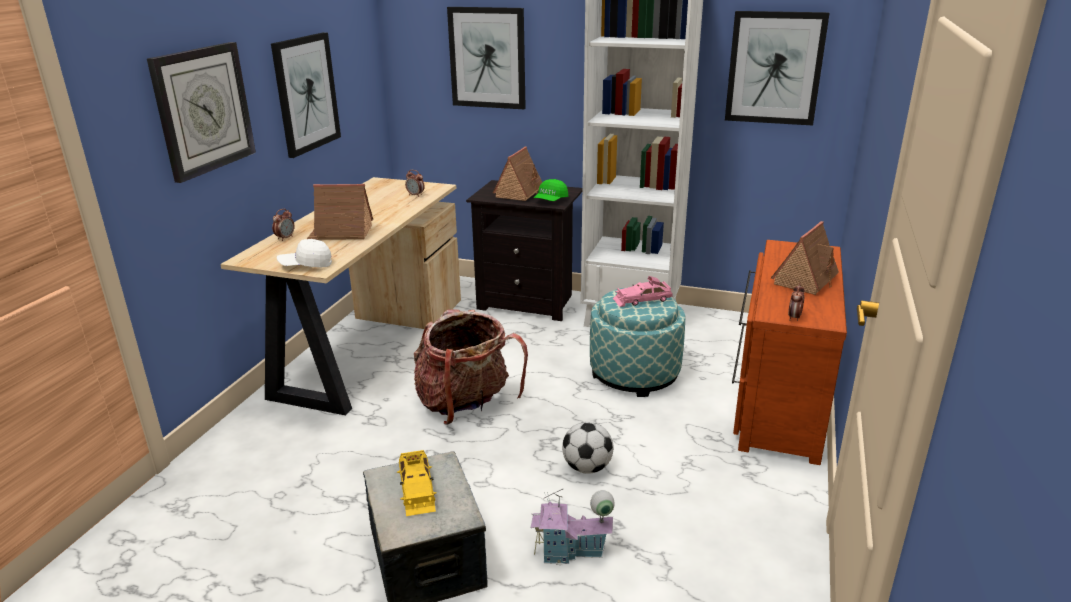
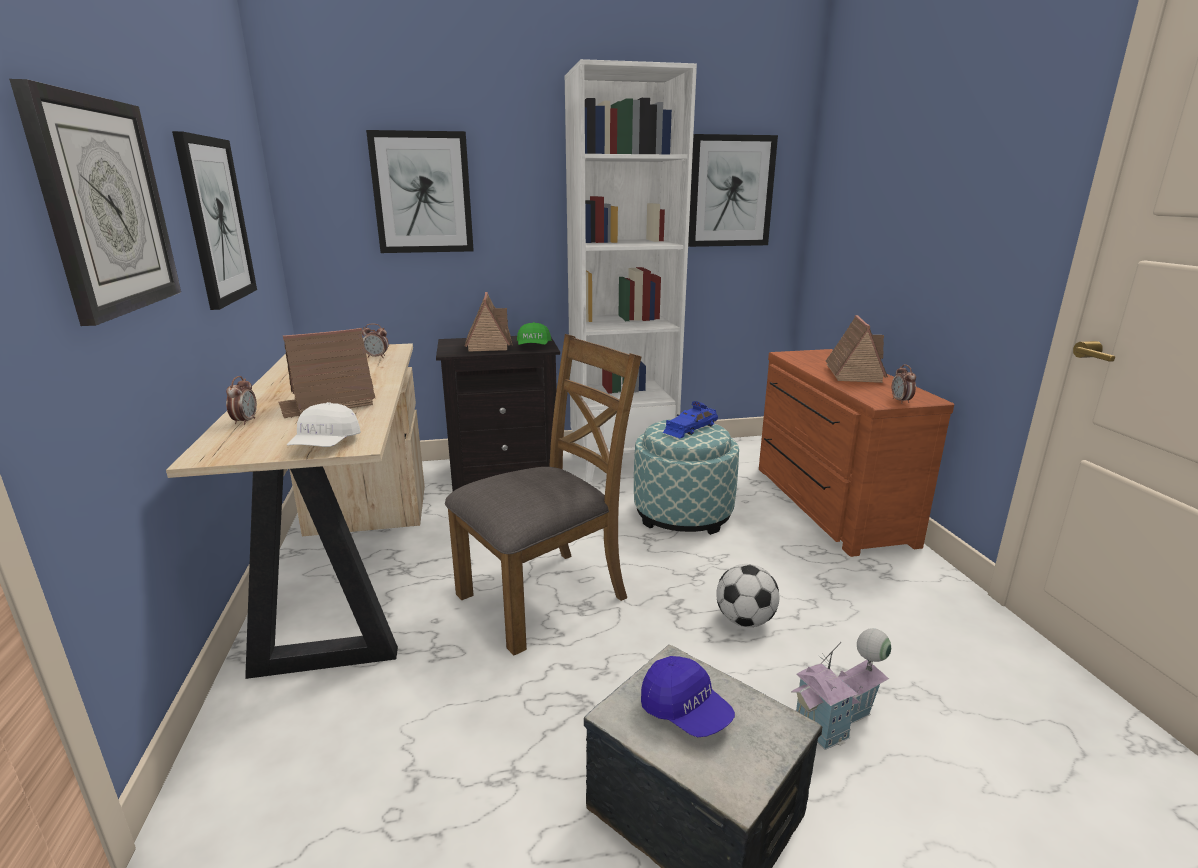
camera: 30 degrees left, 5 degrees down
(306, 265) = (325, 445): white cap -> white cap turned 45 degrees counterclockwise
(417, 488) = (685, 712): yellow toy car -> blue cap
(466, 405) = (544, 596): backpack -> brown chair
(642, 299) = (690, 428): pink toy car -> blue toy car

